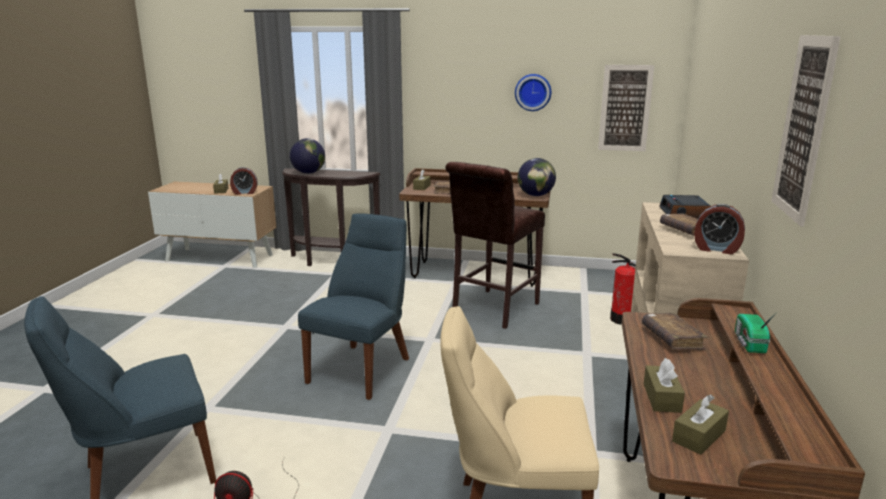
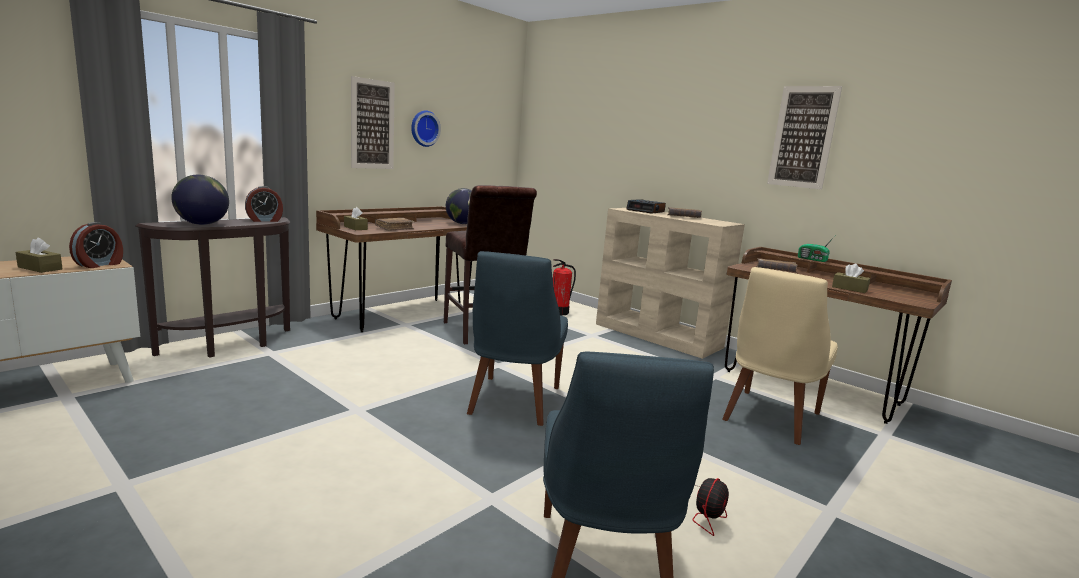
camera: 60 degrees left, 5 degrees down
(362, 368) = (513, 402): blue chair -> blue chair turned 135 degrees counterclockwise
(625, 108) = (487, 146): picture -> picture (372, 124)
(699, 436) = (892, 294): brown tissue box -> none
(716, 249) = (722, 222): alarm clock -> alarm clock (264, 220)

